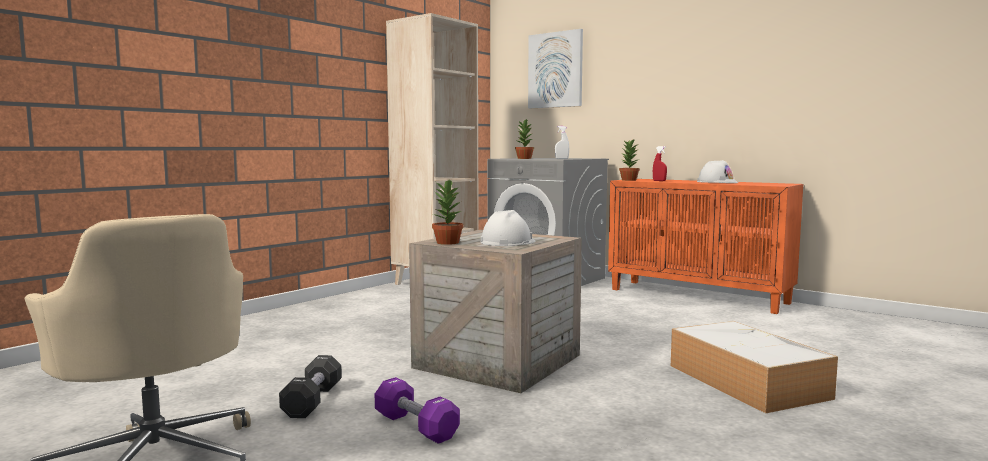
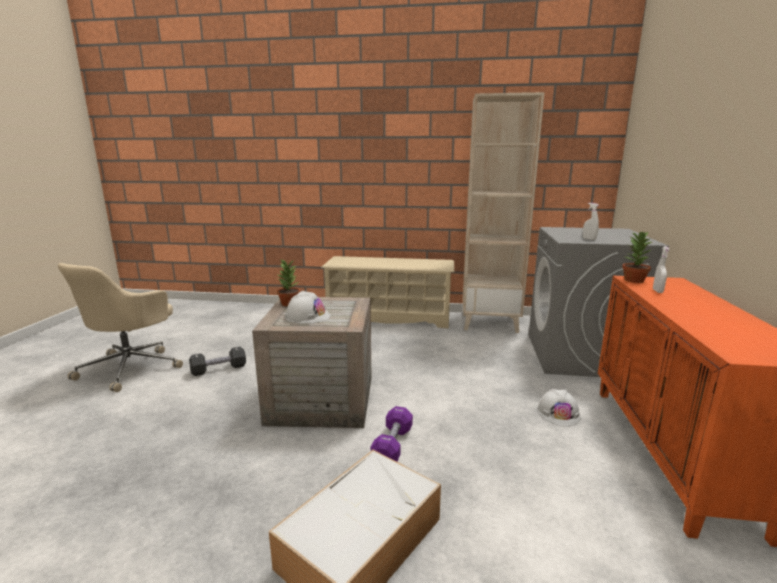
camera: 60 degrees right, 10 degrees up
(335, 305) = (389, 317): none -> beige shoe rack
(416, 426) = (191, 408): purple dumbbell -> purple dumbbell (392, 445)
(524, 158) = (561, 232): potted plant -> none
(555, 70) = (660, 129): picture -> none
(659, 181) = (657, 291): red spray bottle -> white spray bottle
(717, 182) = (709, 317): white hard hat -> white hard hat (558, 413)

